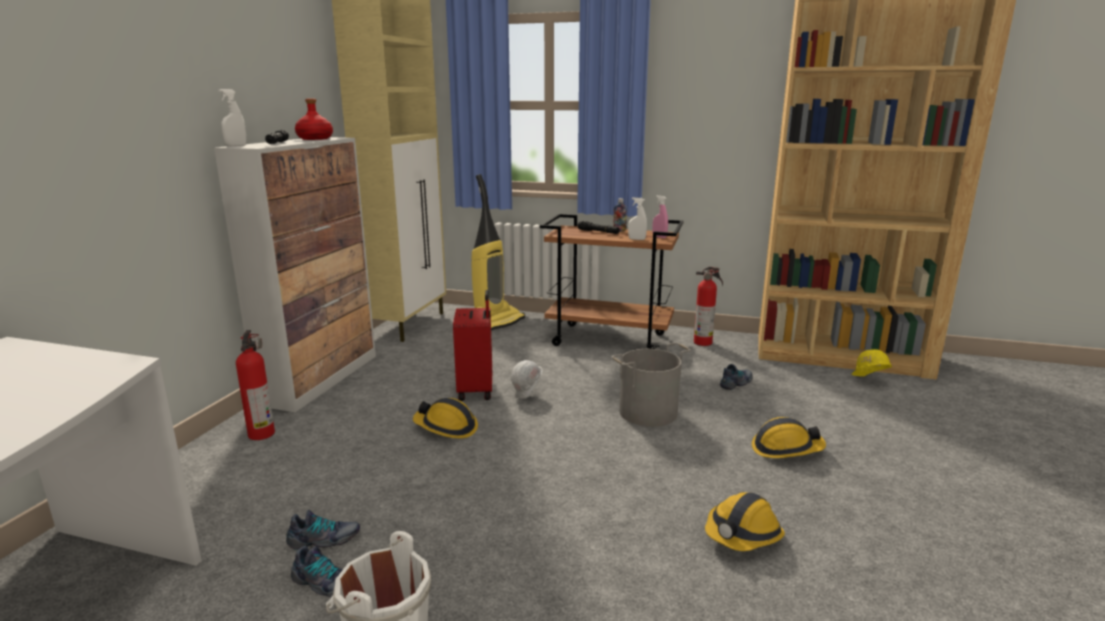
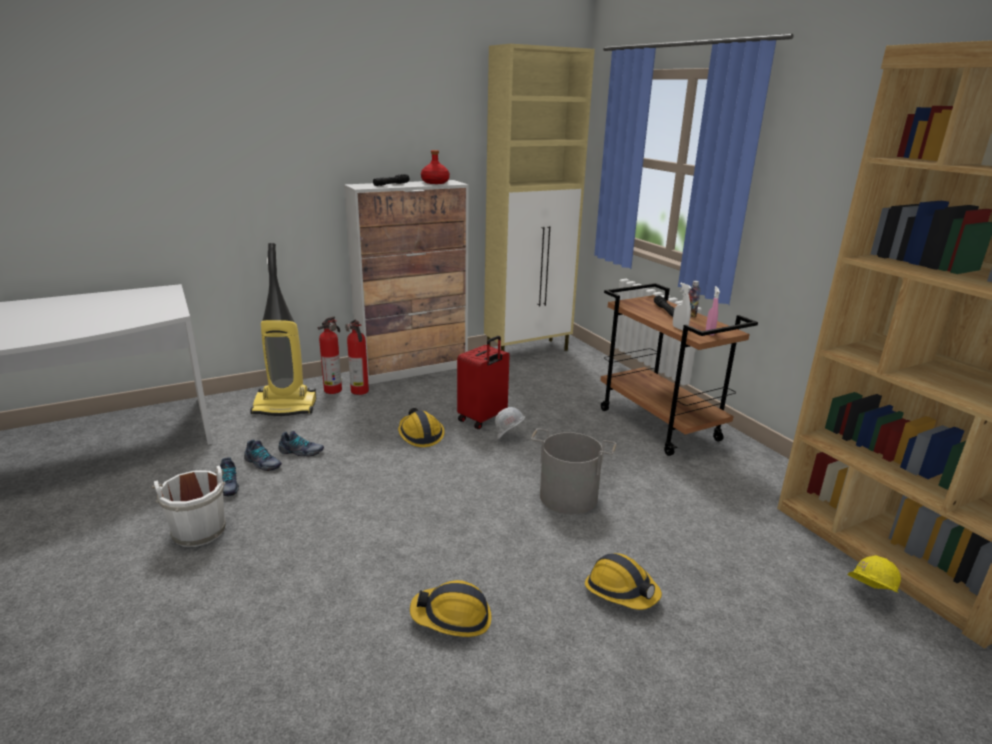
camera: 45 degrees right, 5 degrees up
(236, 146) = (358, 184): white spray bottle -> none
(496, 322) = (594, 372): vacuum cleaner -> vacuum cleaner (286, 406)
(704, 342) = (749, 467): fire extinguisher -> fire extinguisher (360, 391)
(736, 383) = (701, 516): shoe -> shoe (301, 452)

